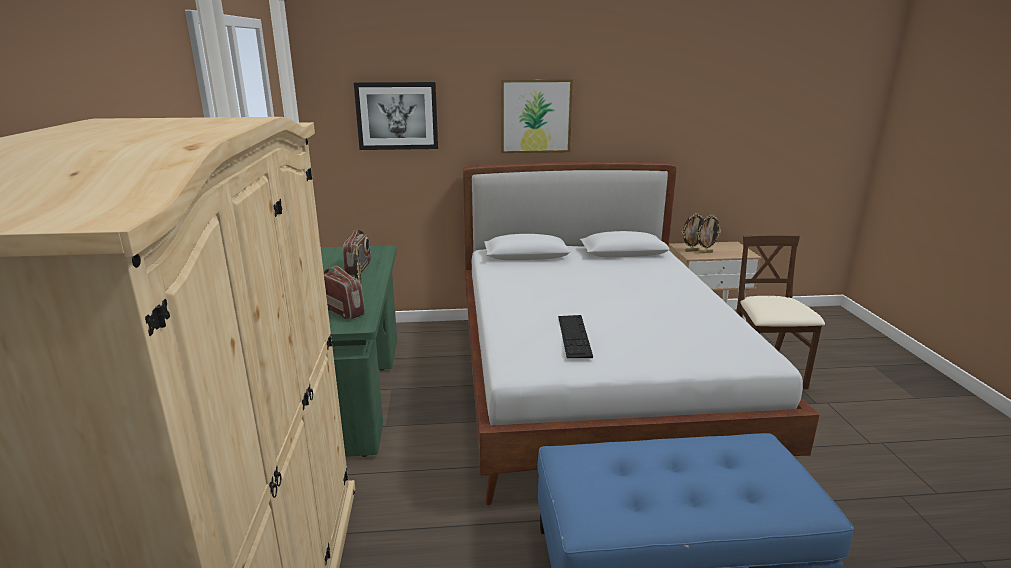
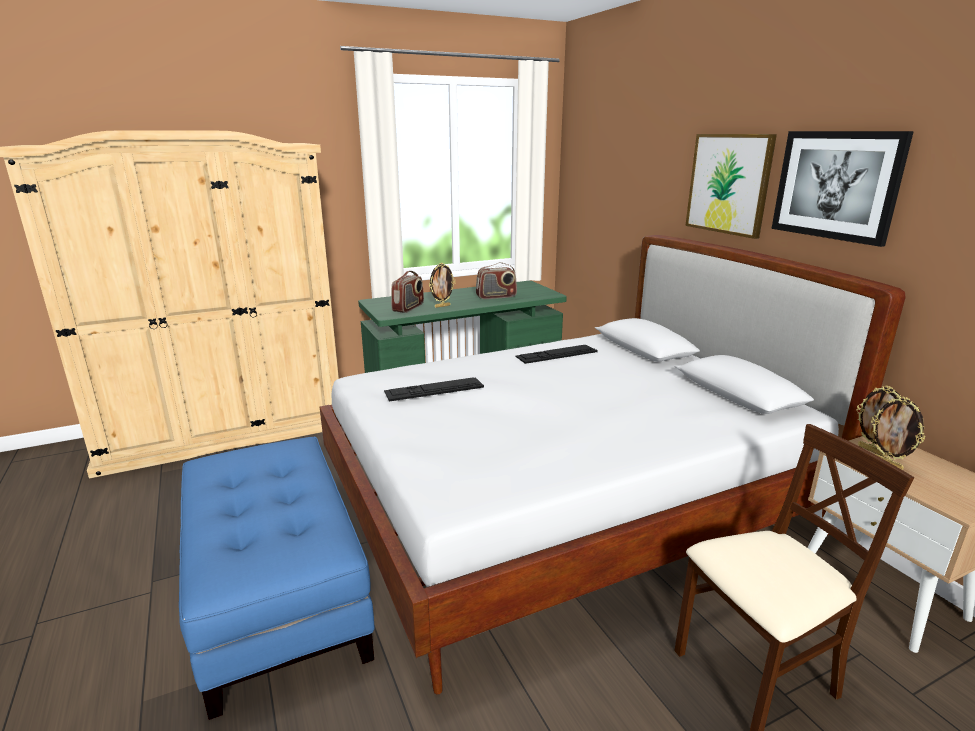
camera: 70 degrees right, 0 degrees up
(397, 116) = (617, 171): picture -> picture (836, 185)
(516, 282) = (556, 354): none -> keyboard

